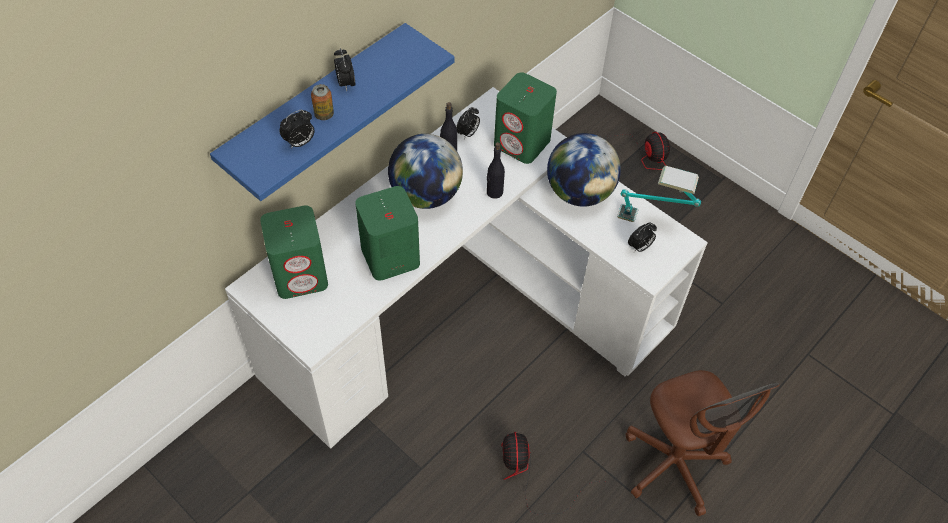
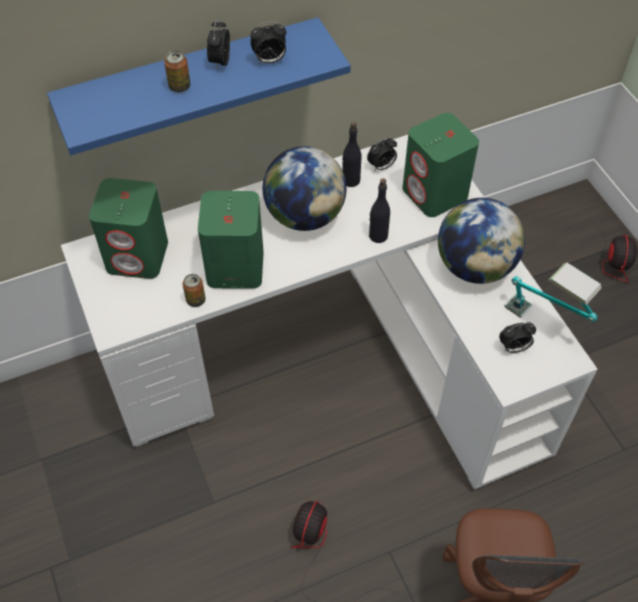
camera: 25 degrees right, 0 degrees up
(300, 143) = (138, 108): alarm clock -> alarm clock (269, 60)
(371, 295) = (195, 300): none -> can

